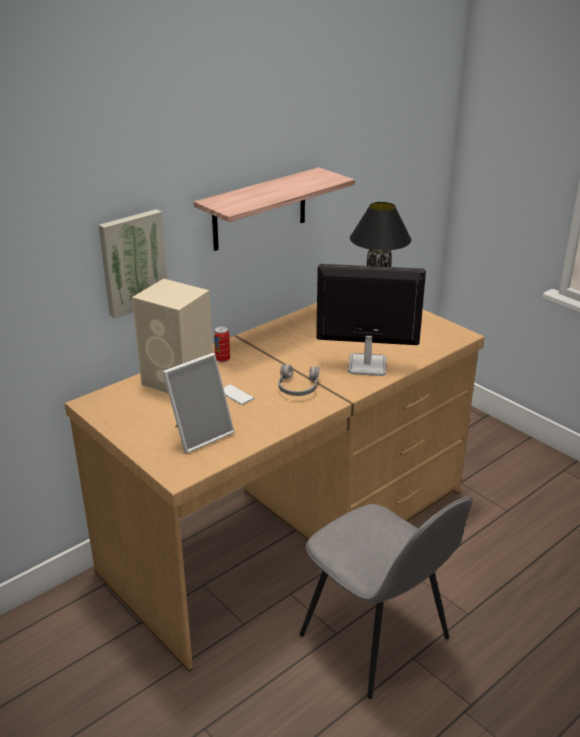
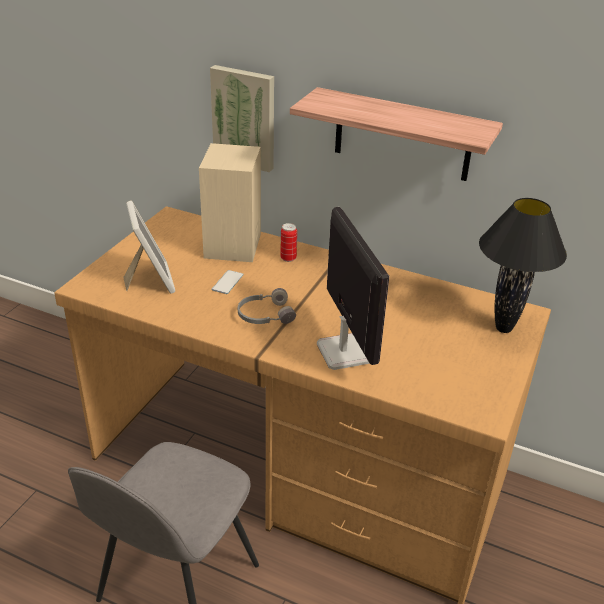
camera: 65 degrees right, 5 degrees up
(200, 434) = (150, 280): picture frame -> picture frame turned 135 degrees counterclockwise

